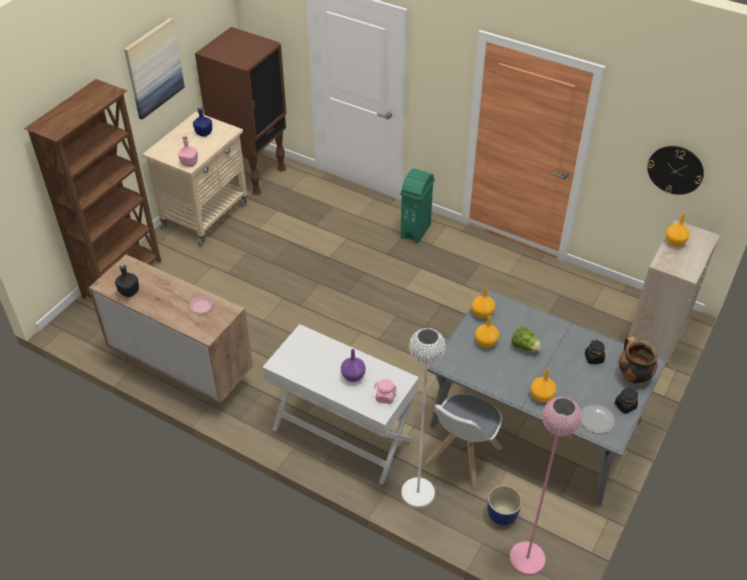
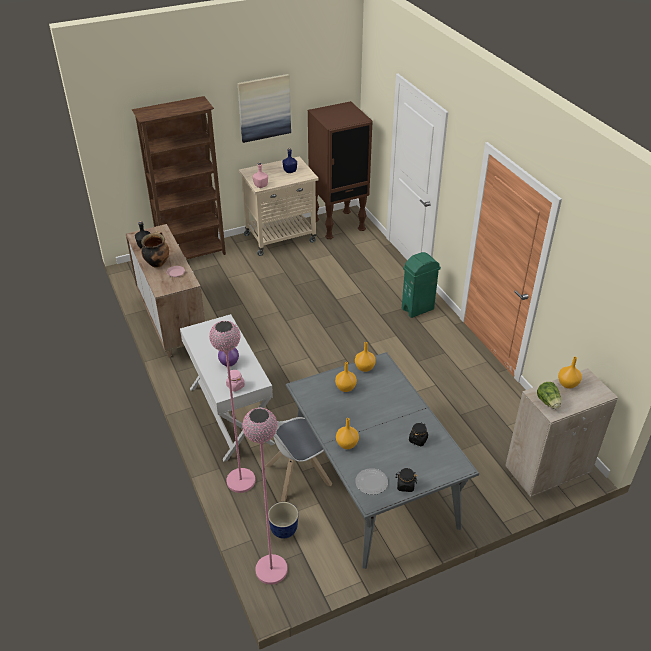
camera: 35 degrees right, 5 degrees down
(417, 494) = (240, 481): white floor lamp -> pink floor lamp
(525, 347) = (372, 405): lettuce -> lettuce (548, 402)
(632, 376) = (436, 468): cooking pot -> cooking pot (157, 263)
(675, 169) = (599, 319): wall clock -> none

